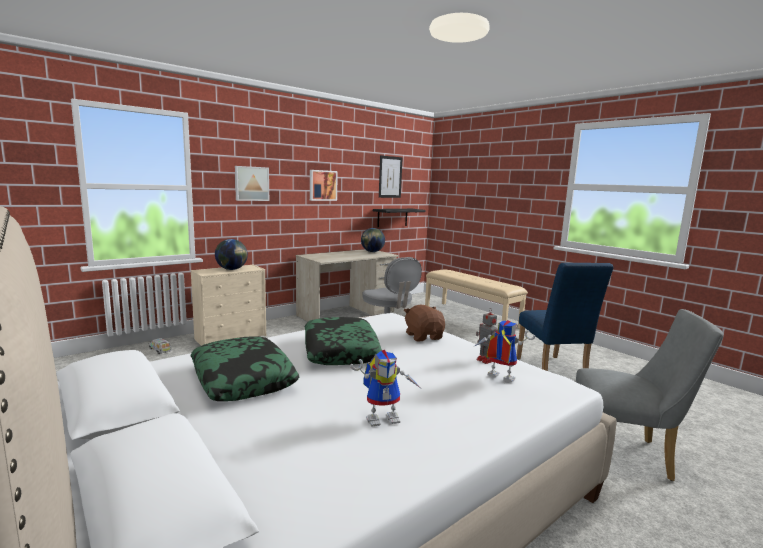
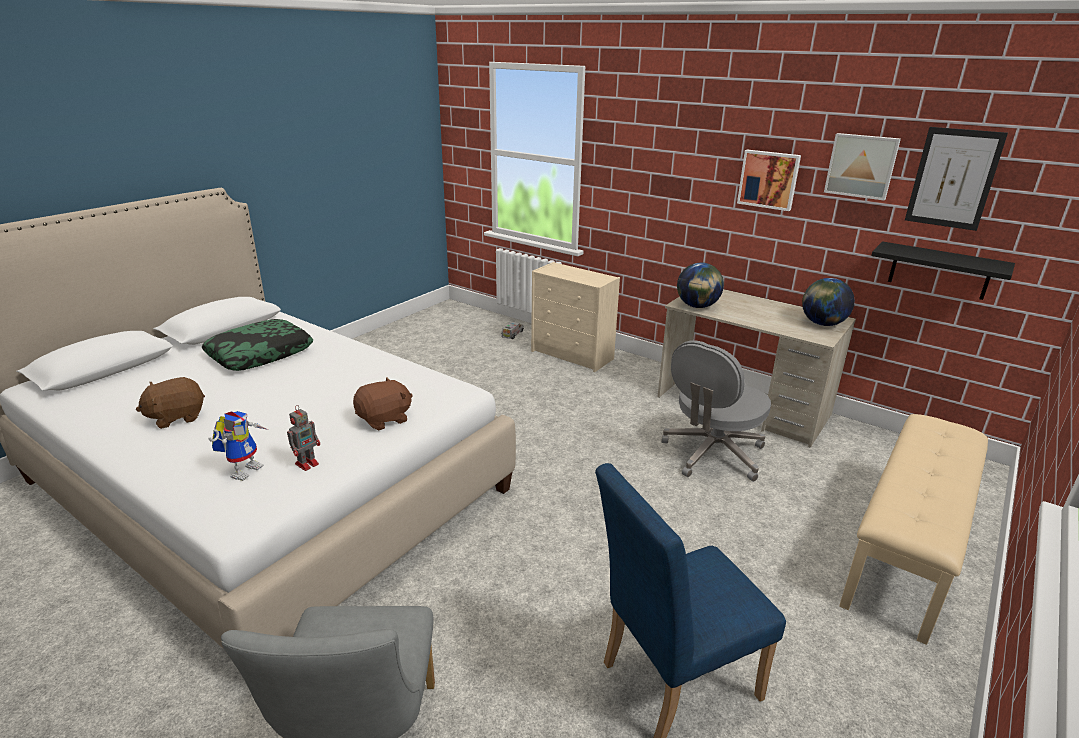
camera: 75 degrees right, 15 degrees up
(232, 269) = (577, 275): globe -> globe (697, 306)
(251, 183) = (650, 164): picture -> picture (861, 166)
(340, 350) = (328, 379): pillow -> none
(384, 417) = (177, 417): toy robot -> brown plush toy

